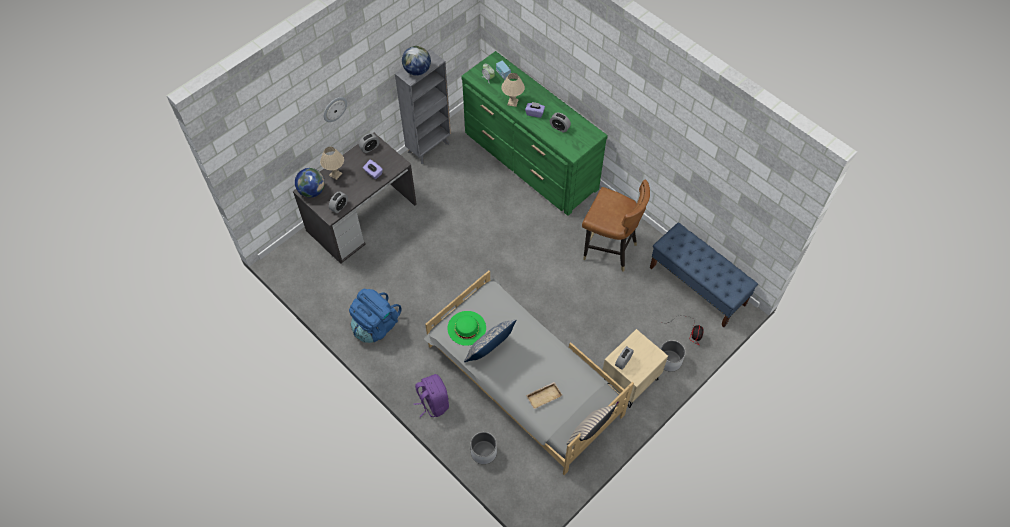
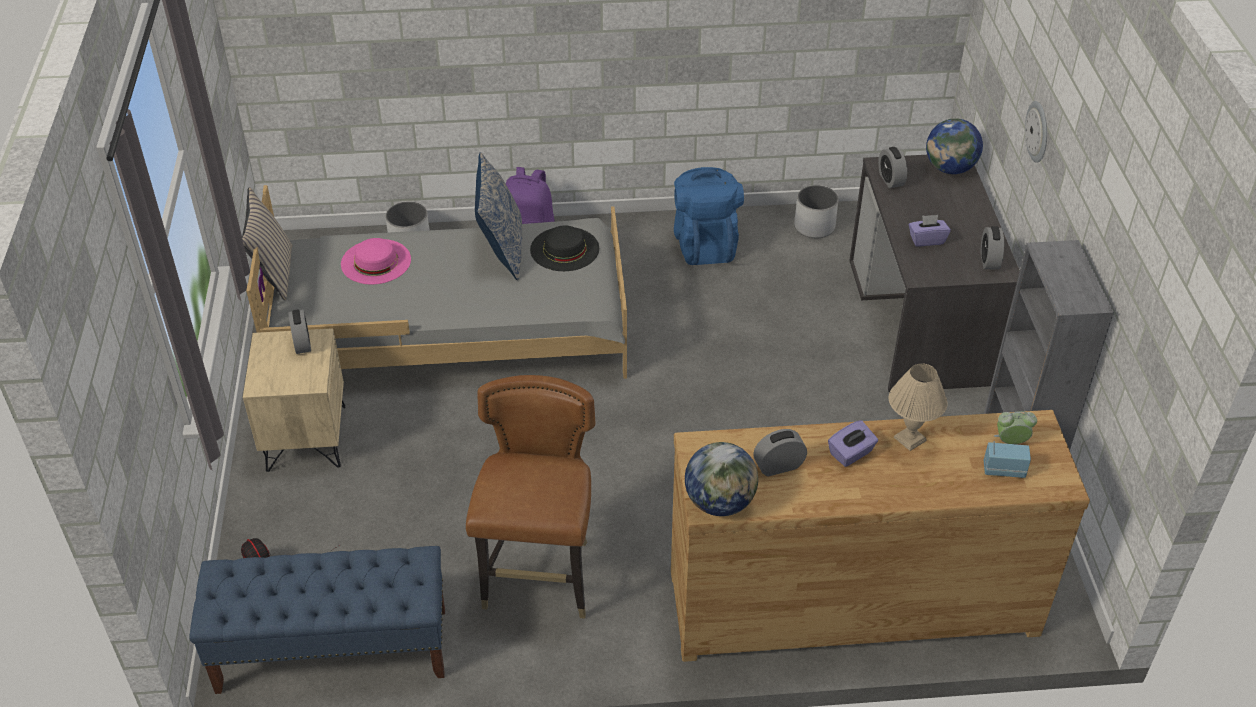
camera: 130 degrees right, 15 degrees down
(335, 174) = (962, 202): beige table lamp -> none
(417, 70) = (1061, 268): globe -> globe (720, 502)
(466, 328) = (564, 249): green hat -> black hat
(530, 161) = (850, 600): green dresser -> brown dresser
(544, 396) = (376, 261): beige tray -> pink hat
(609, 250) = (540, 578): brown chair -> brown chair turned 120 degrees clockwise
(669, 360) = (272, 507): white planter -> white planter (814, 227)

